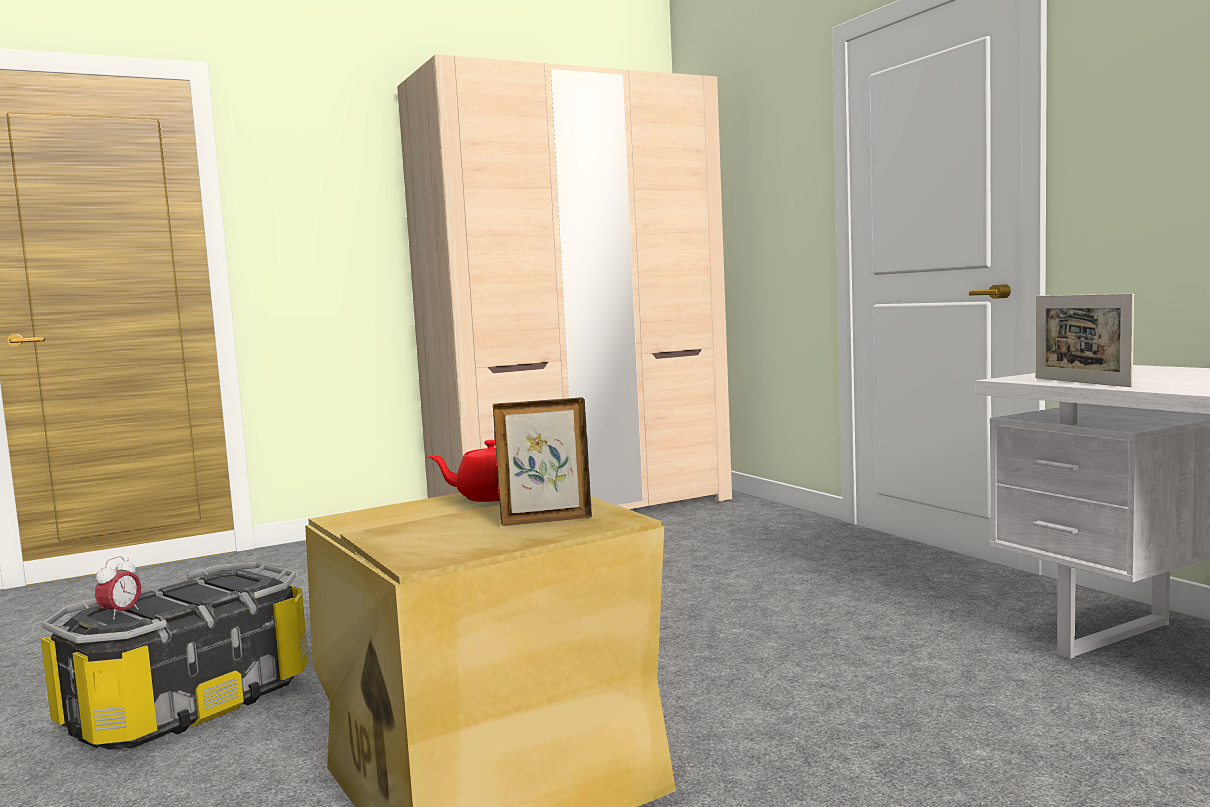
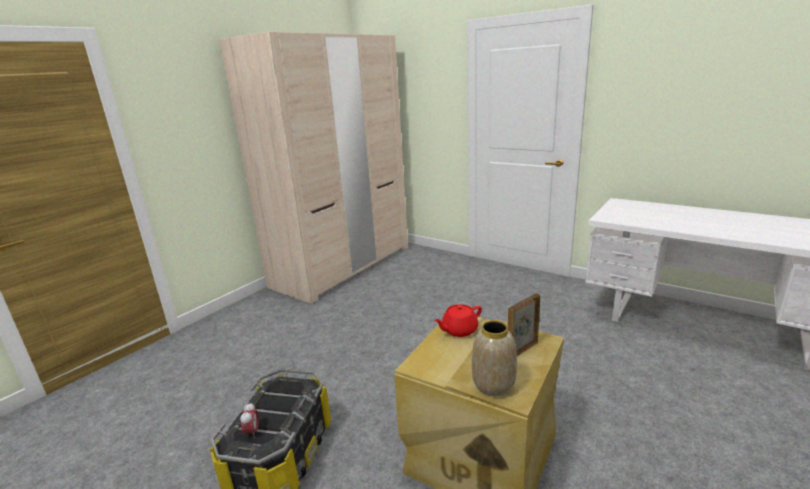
camera: 25 degrees left, 15 degrees up
(410, 542) = (493, 385): none -> vase
(1081, 382) = (634, 222): picture frame -> none

